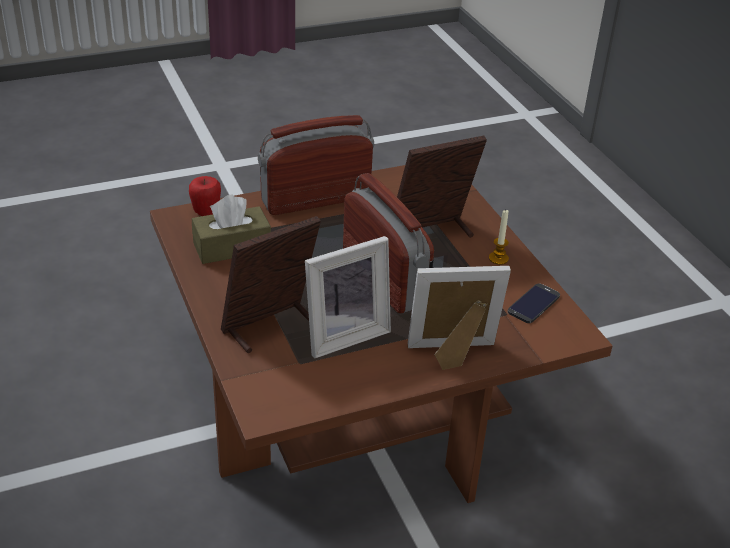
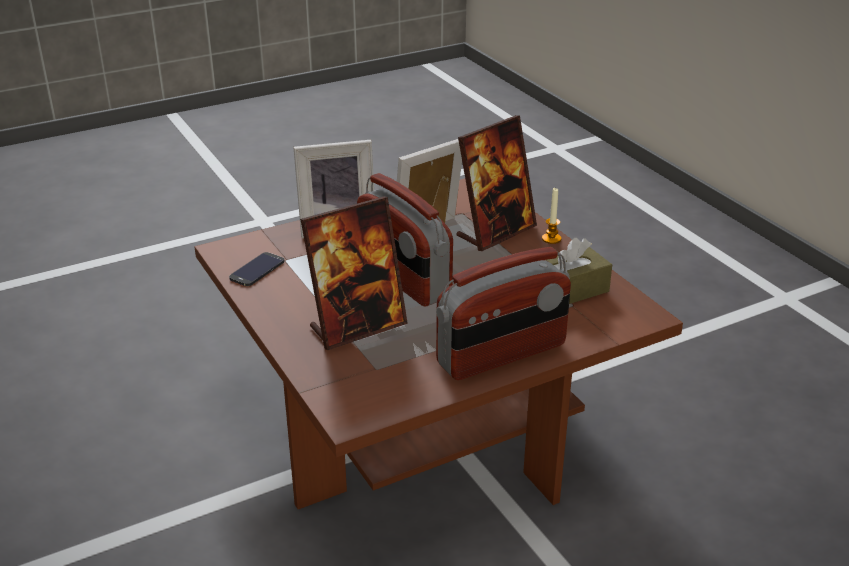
camera: 175 degrees right, 5 degrees down
(206, 212) = (619, 325): apple -> none
(498, 258) = (284, 308): candle -> candle (551, 239)

